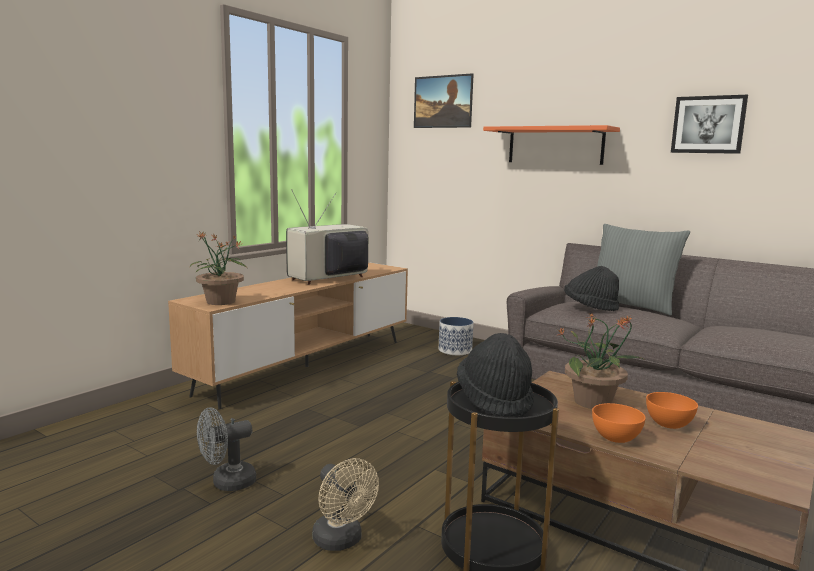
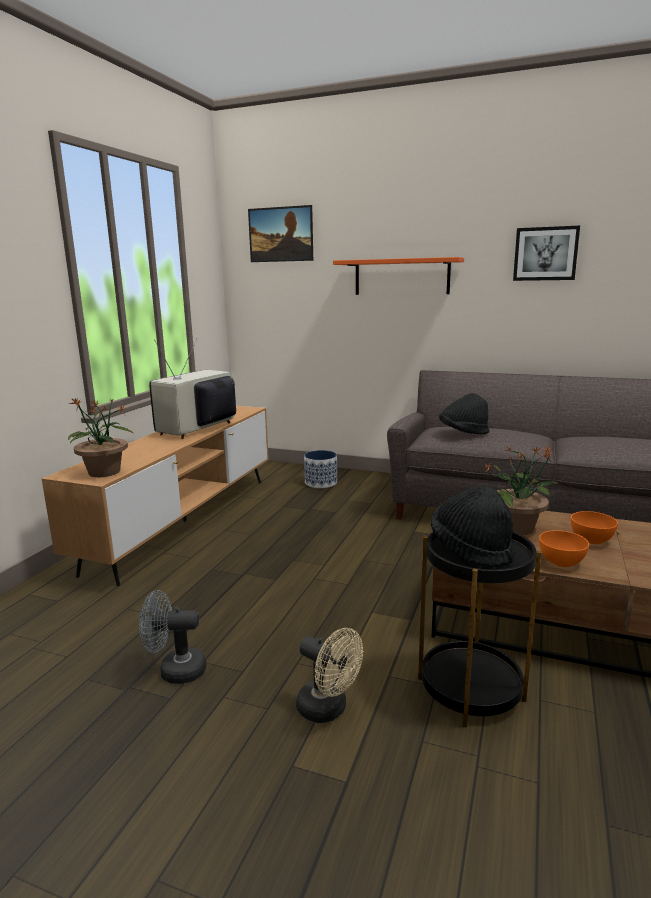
camera: 15 degrees left, 5 degrees up
(227, 483) = (175, 670): grey fan -> grey fan turned 45 degrees clockwise
(631, 305) = (491, 425): grey pillow -> none

